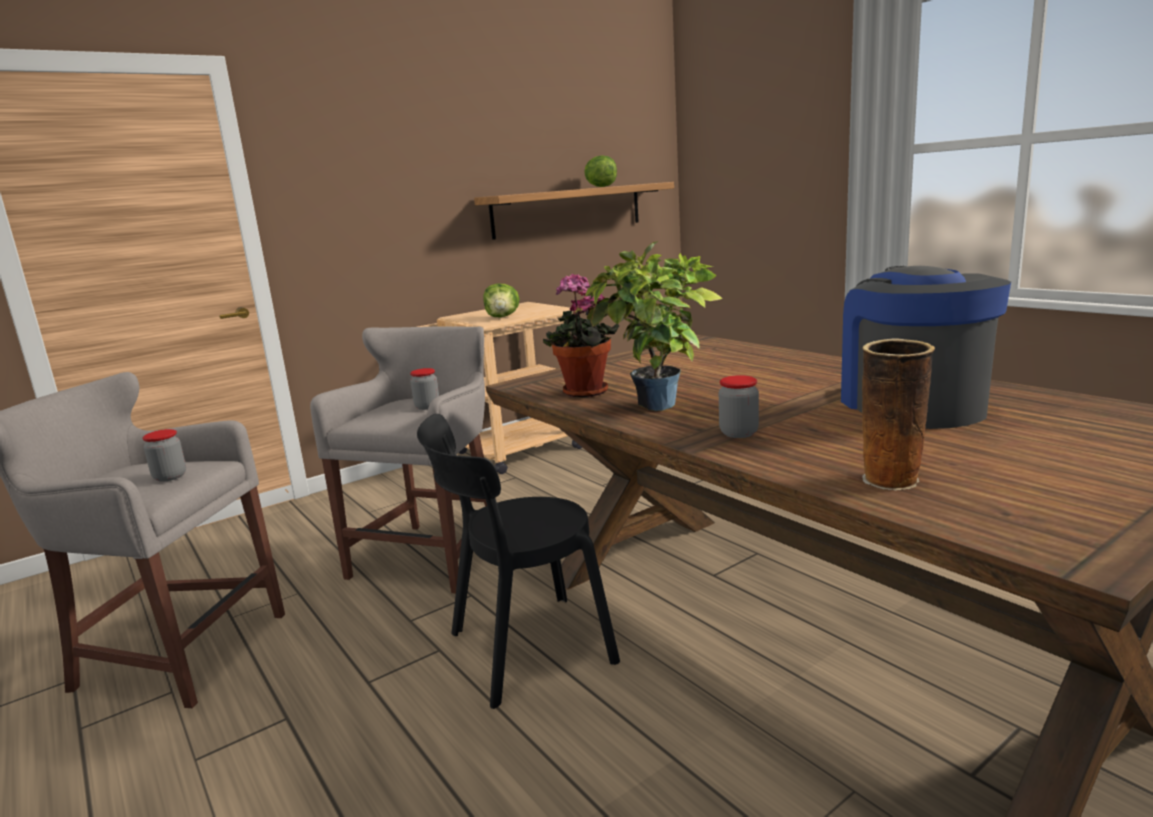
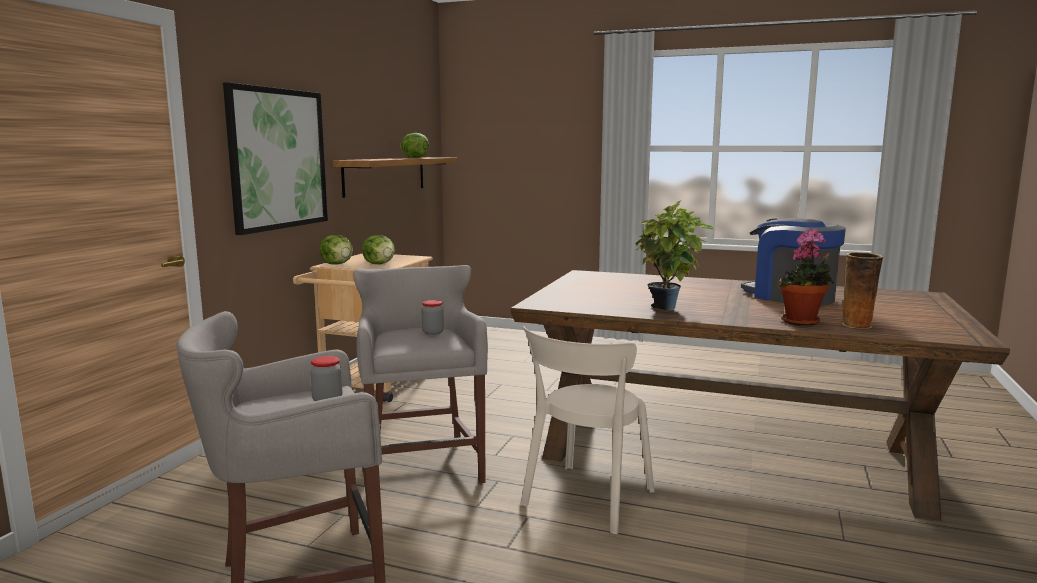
camera: 35 degrees left, 5 degrees down
(385, 201) = (278, 159): none -> picture
(463, 316) = (338, 264): none -> lettuce
(523, 650) = (585, 500): black chair -> beige chair
(584, 393) = (598, 306): potted plant -> potted plant (802, 322)
(738, 433) = (744, 315): jar -> none

